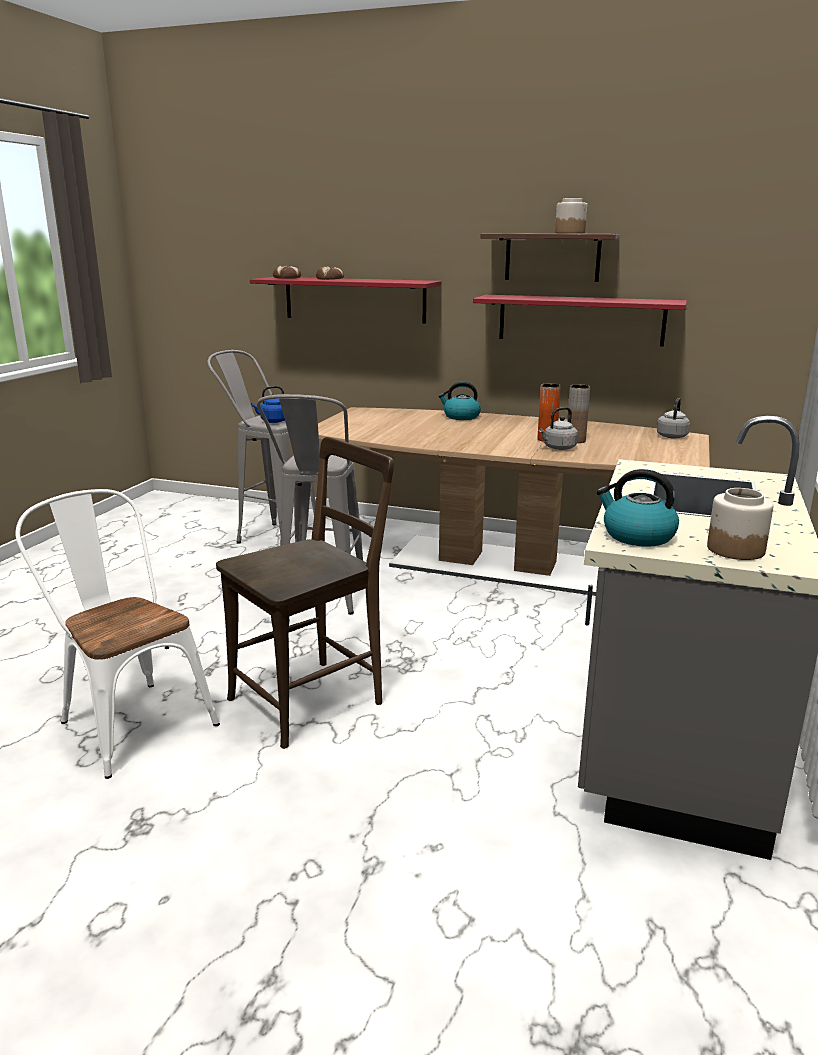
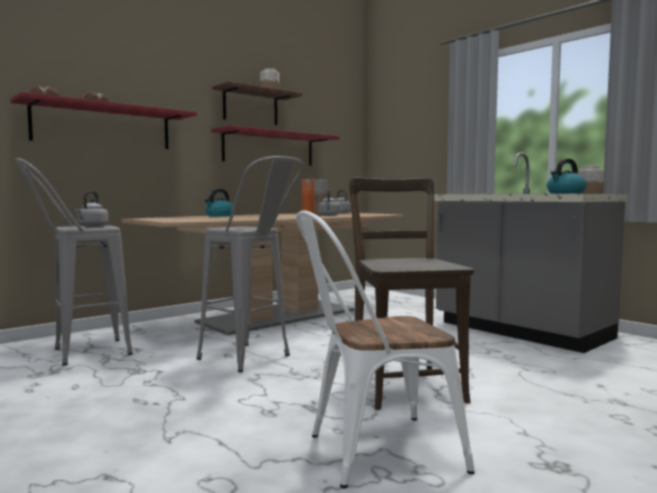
camera: 60 degrees left, 15 degrees down
(273, 421) = (92, 226): blue kettle -> grey kettle

